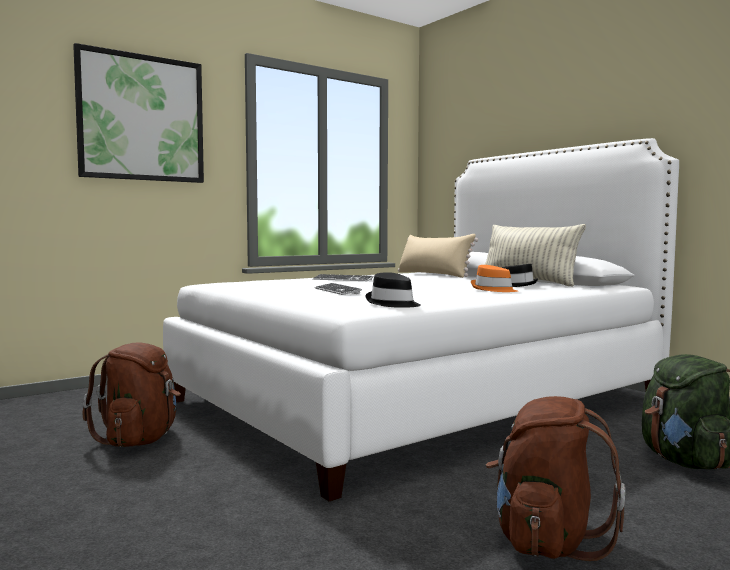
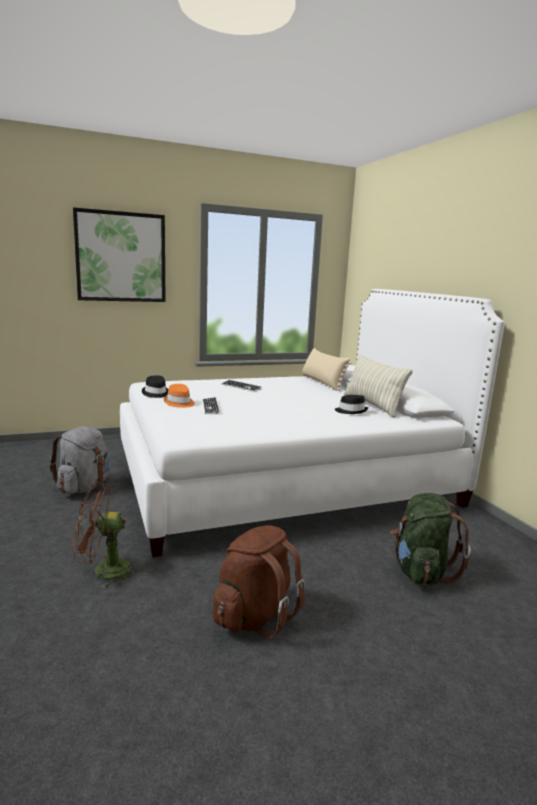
camera: 15 degrees right, 10 degrees up
(139, 440) = (84, 487): brown backpack -> grey backpack
(269, 529) = (103, 571): none -> brown fan
(393, 304) = (217, 433): black hat -> black hat (156, 393)
(493, 290) = (323, 417): orange hat -> orange hat (179, 403)

